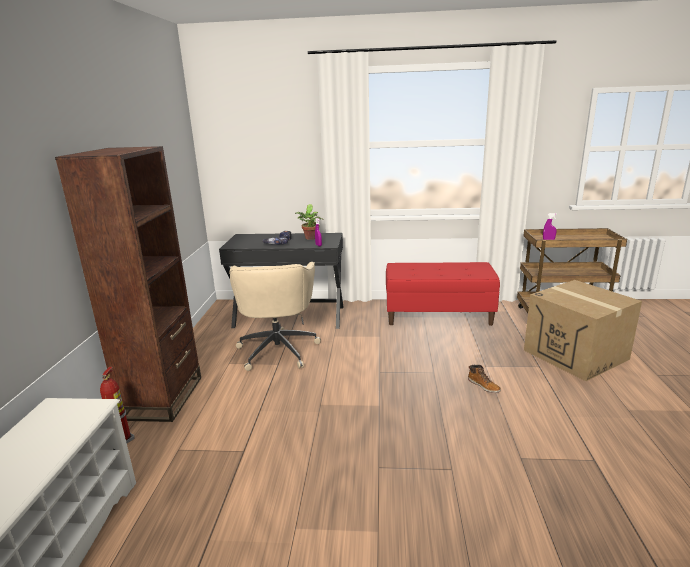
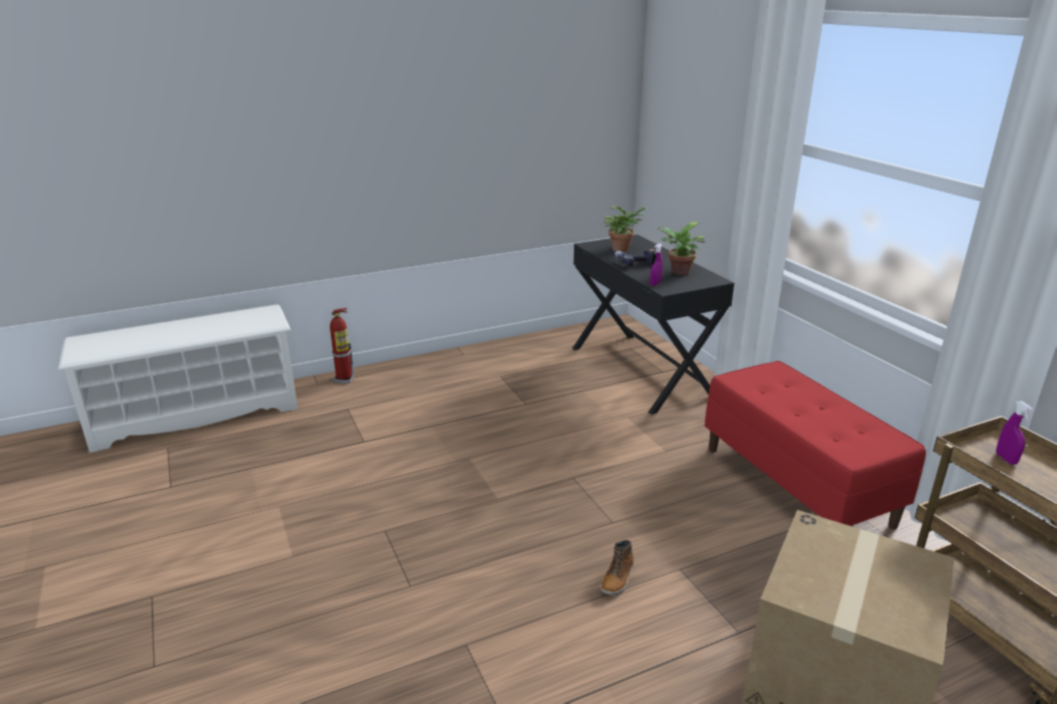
camera: 60 degrees right, 5 degrees up
(163, 398) = (414, 369): brown bookcase -> none
(252, 241) = (622, 248): none -> potted plant
(278, 349) = (556, 392): beige office chair -> none

